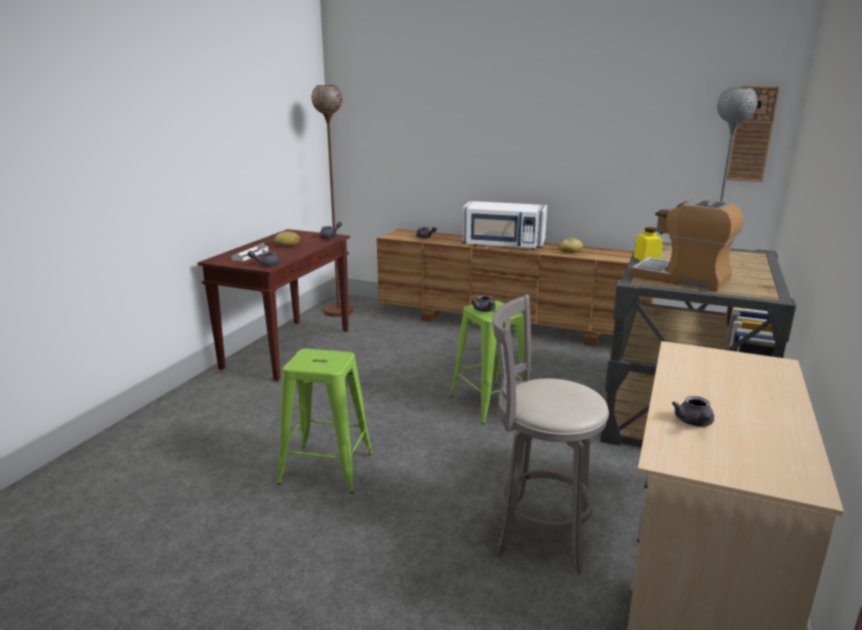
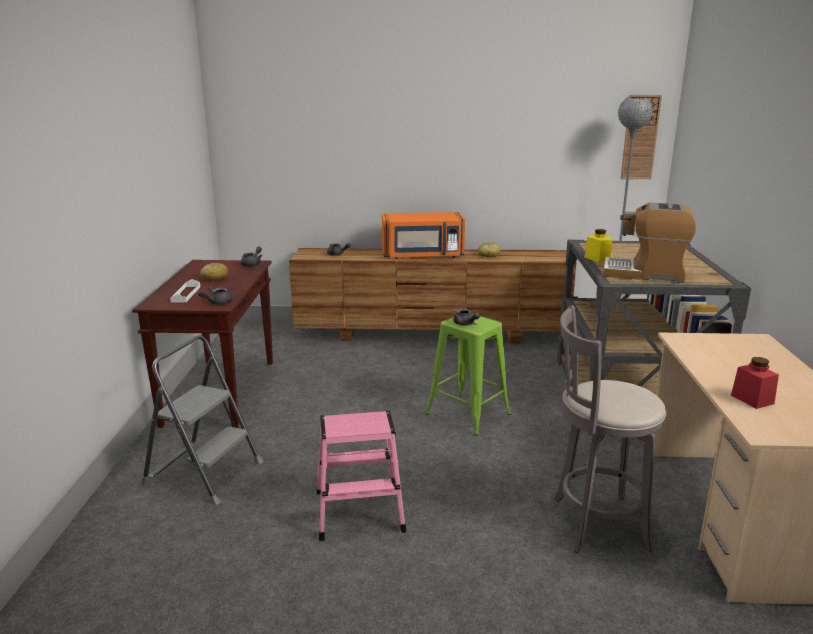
camera: 20 degrees left, 0 degrees up
(224, 409) = (200, 471): none -> grey step ladder
(326, 468) = (359, 510): green stool -> pink step ladder
(338, 311) = (245, 343): brown floor lamp -> none
(503, 245) = (423, 255): white microwave -> orange microwave
(694, 423) = (752, 399): grey teapot -> red jar

